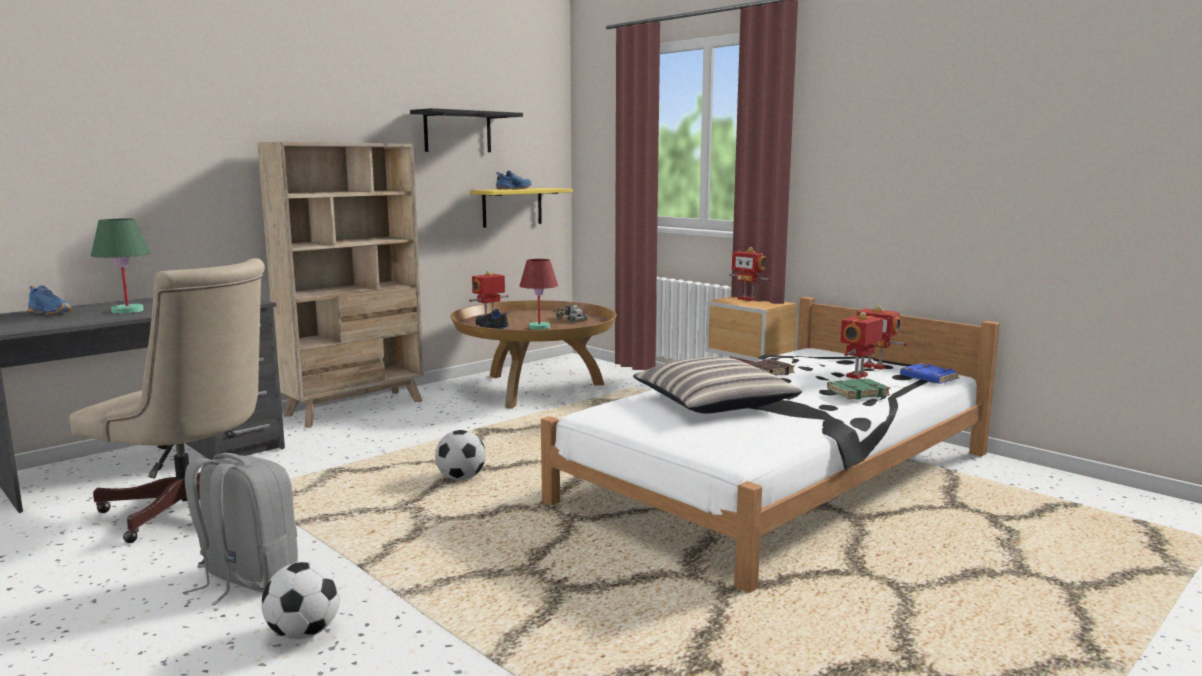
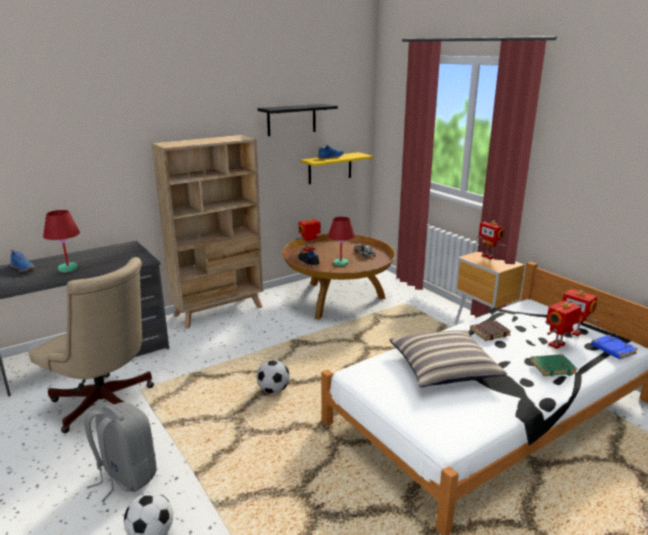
camera: 10 degrees right, 10 degrees up
(127, 311) = (68, 268): green table lamp -> red table lamp

